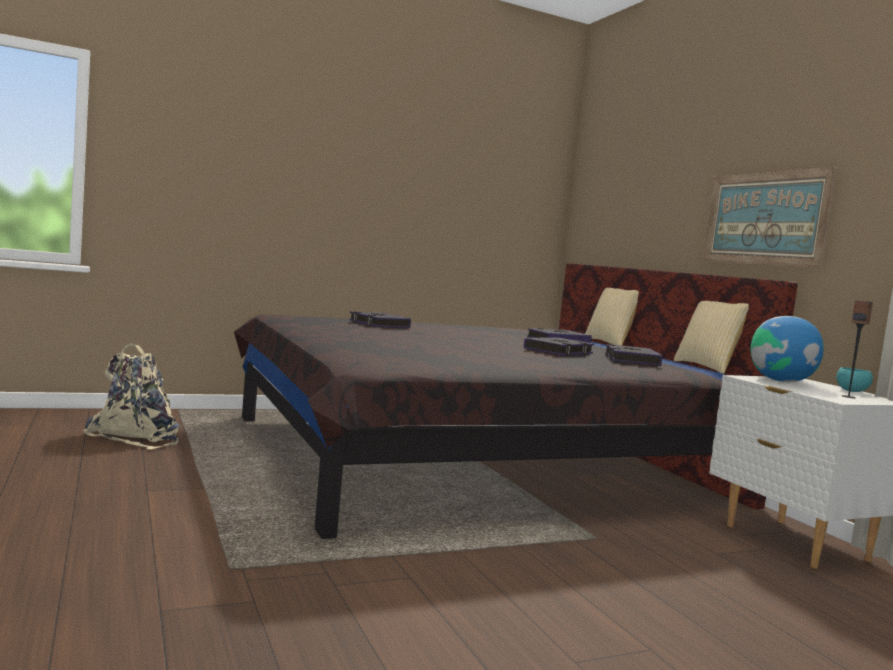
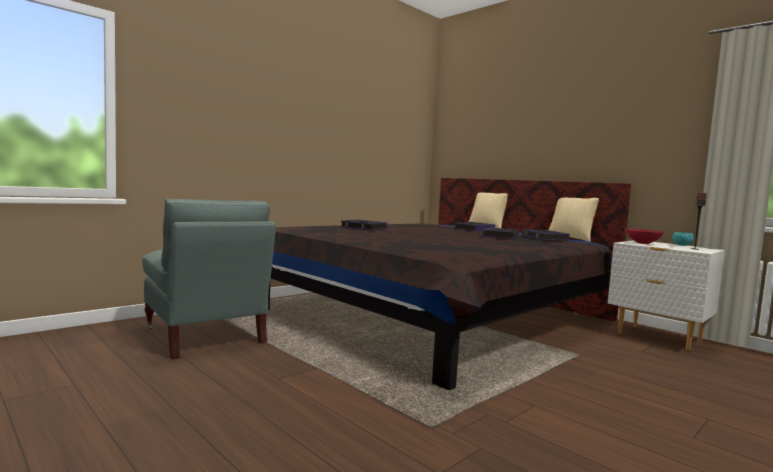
camera: 20 degrees left, 0 degrees up
(138, 436) = (204, 336): beige backpack -> grey armchair
(765, 218) = (600, 146): picture -> none
(781, 381) = (643, 243): globe -> red bowl

